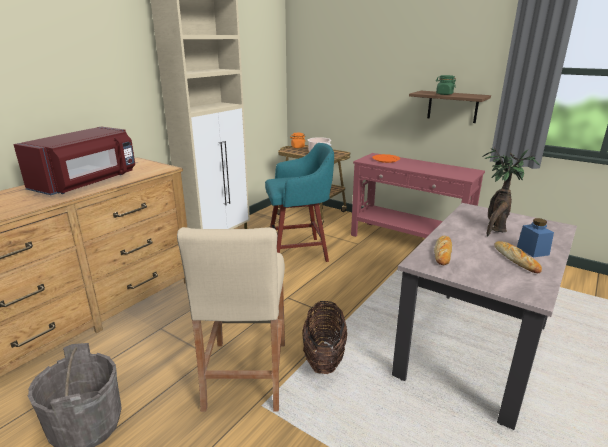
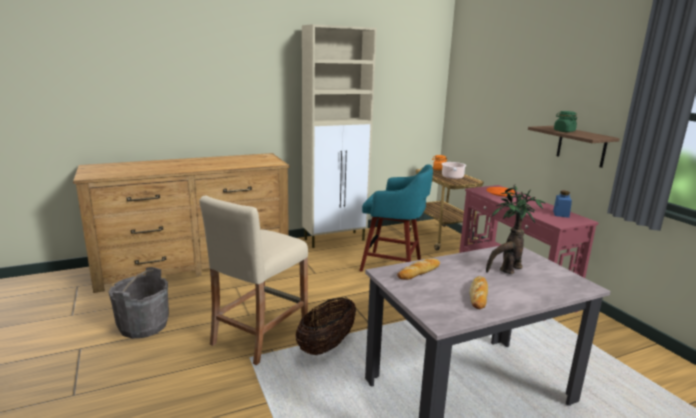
camera: 30 degrees right, 5 degrees down
(88, 183) = (215, 164): red microwave -> none
(532, 251) = (510, 294): blue jar -> blue jar (561, 214)

